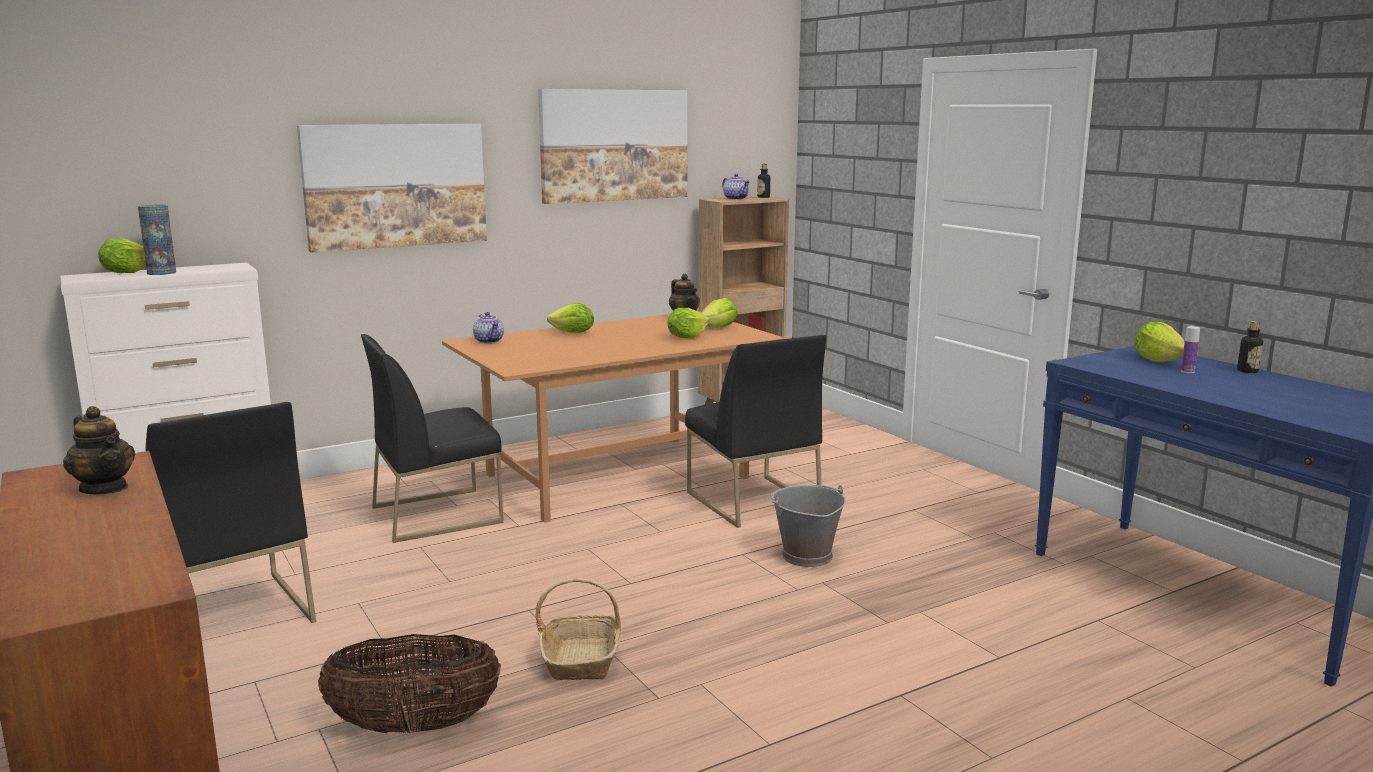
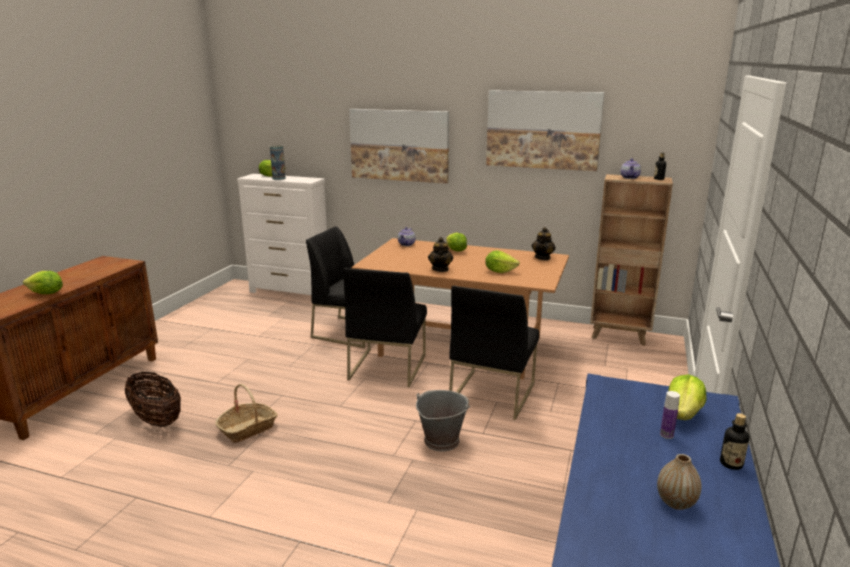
camera: 50 degrees right, 5 degrees up
(105, 488) = (95, 272): teapot -> teapot (440, 269)
(230, 614) = (213, 342): black chair -> black chair (387, 367)
(719, 328) = (538, 270): lettuce -> lettuce (46, 294)
(1291, 394) = (676, 503): none -> vase

